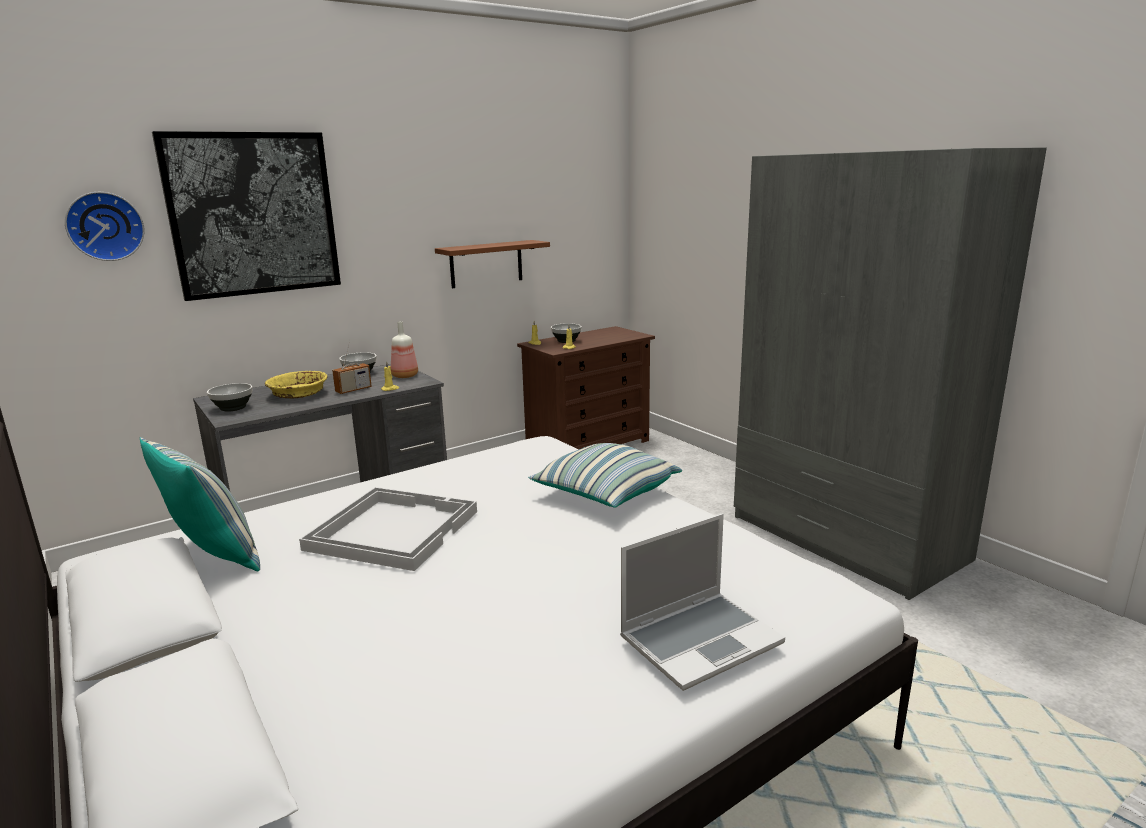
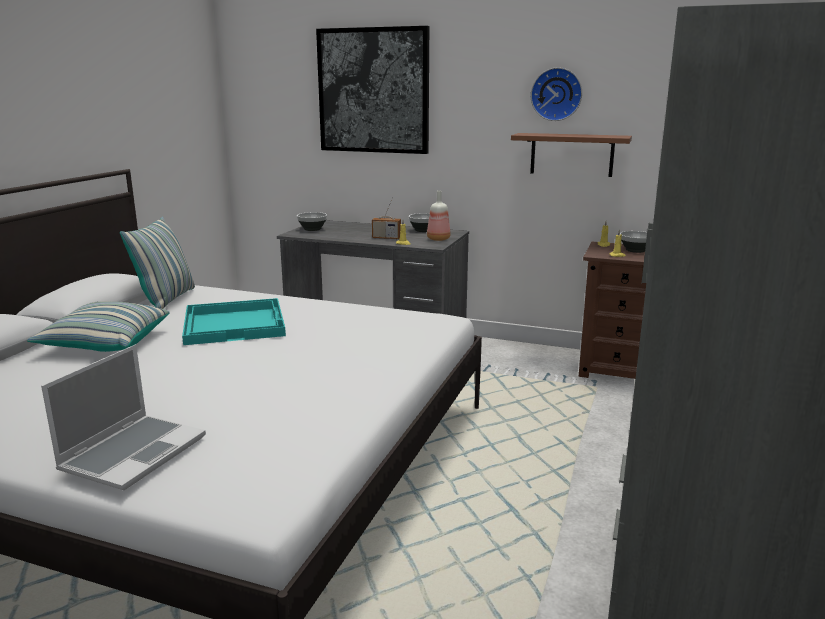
camera: 55 degrees right, 0 degrees up
(105, 226) = (287, 93): wall clock -> wall clock (556, 94)
(298, 394) = (357, 232): yellow bowl -> none
(392, 529) = (235, 323): white tray -> turquoise tray
(605, 494) = (367, 364): pillow -> pillow (105, 344)
(701, 640) = (134, 452): laptop -> laptop turned 90 degrees counterclockwise

